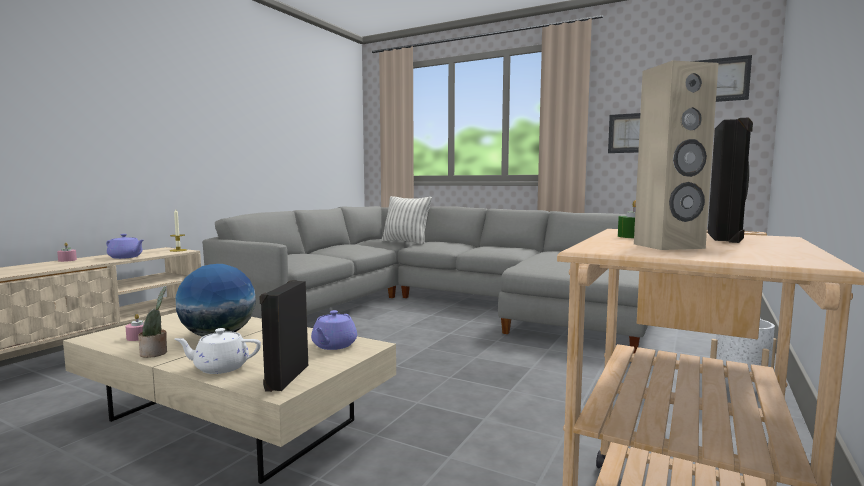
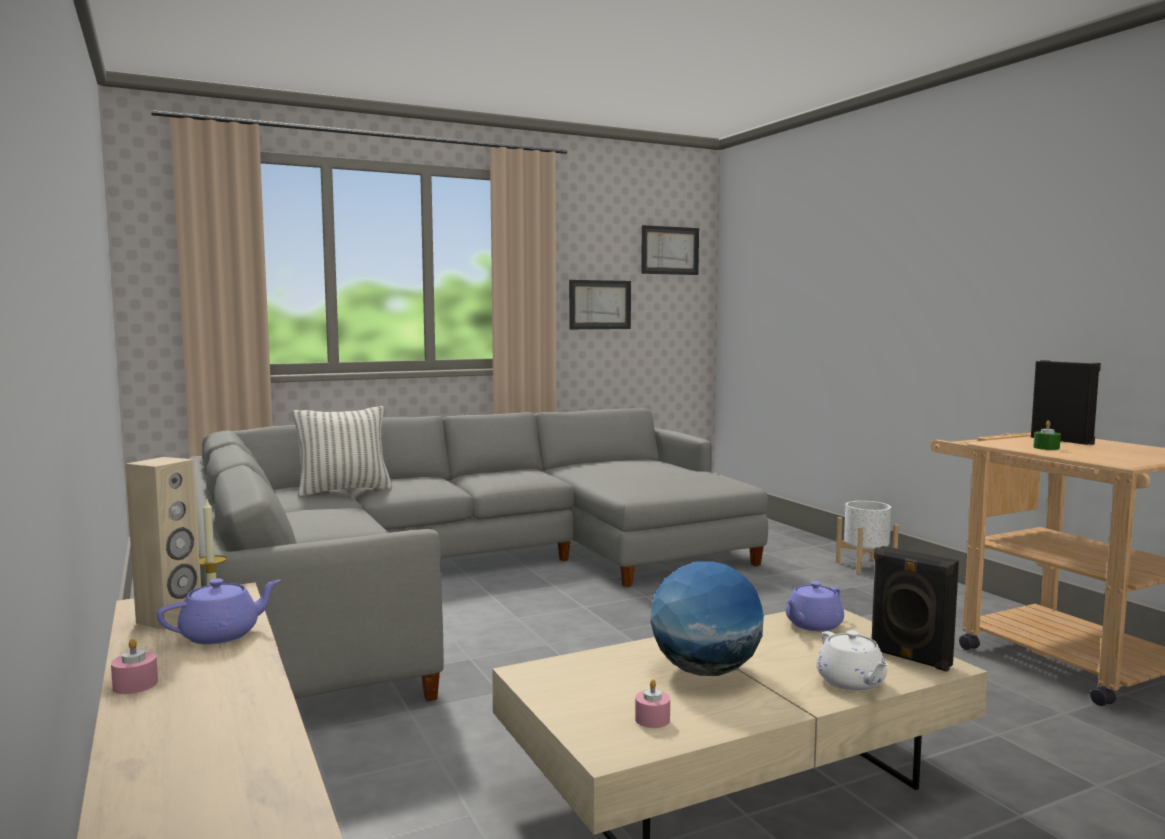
camera: 55 degrees left, 0 degrees up
(155, 353) = (755, 712): potted plant -> none
(220, 367) = (851, 683): white teapot -> white teapot turned 45 degrees counterclockwise
(333, 345) = (813, 625): purple teapot -> purple teapot turned 90 degrees clockwise
(669, 246) = (1113, 453): beige speaker -> beige speaker (170, 619)

